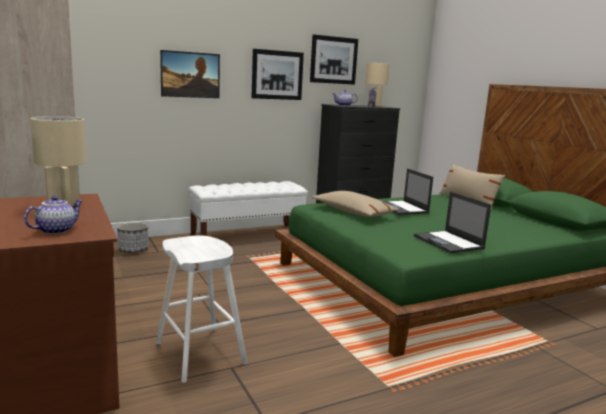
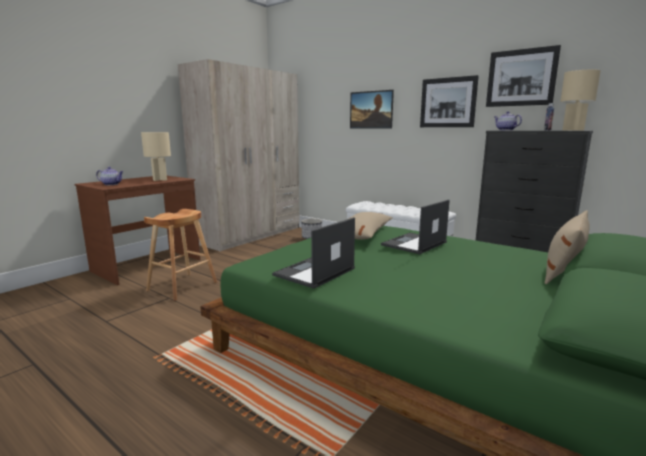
camera: 65 degrees right, 0 degrees up
(200, 353) = (182, 286): white stool -> brown stool

